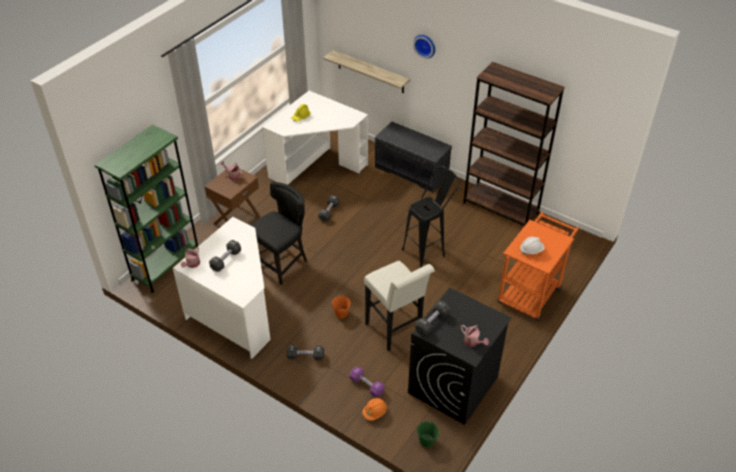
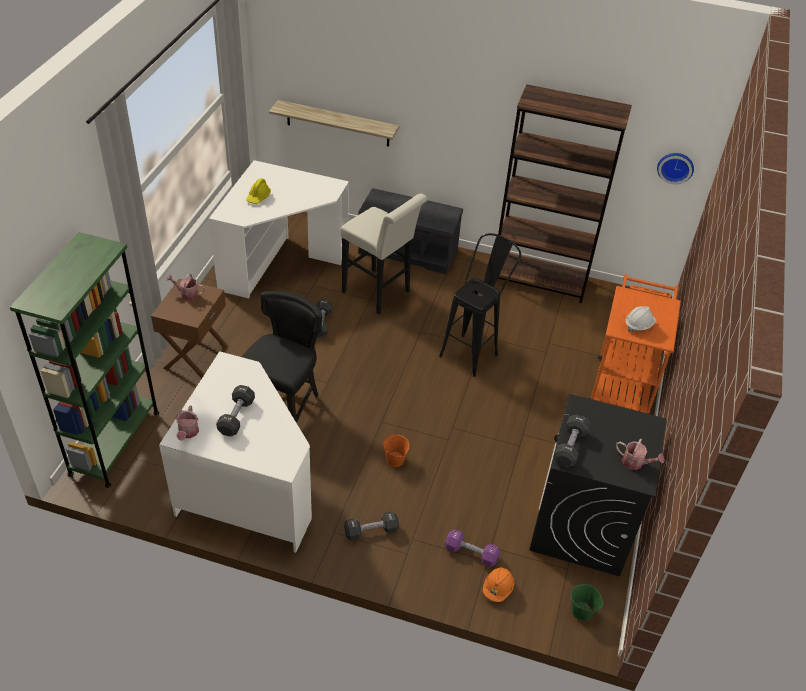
camera: 20 degrees left, 0 degrees up
(396, 331) = (478, 468): white stool -> white stool (380, 294)
(425, 45) = (423, 74): wall clock -> wall clock (675, 166)

